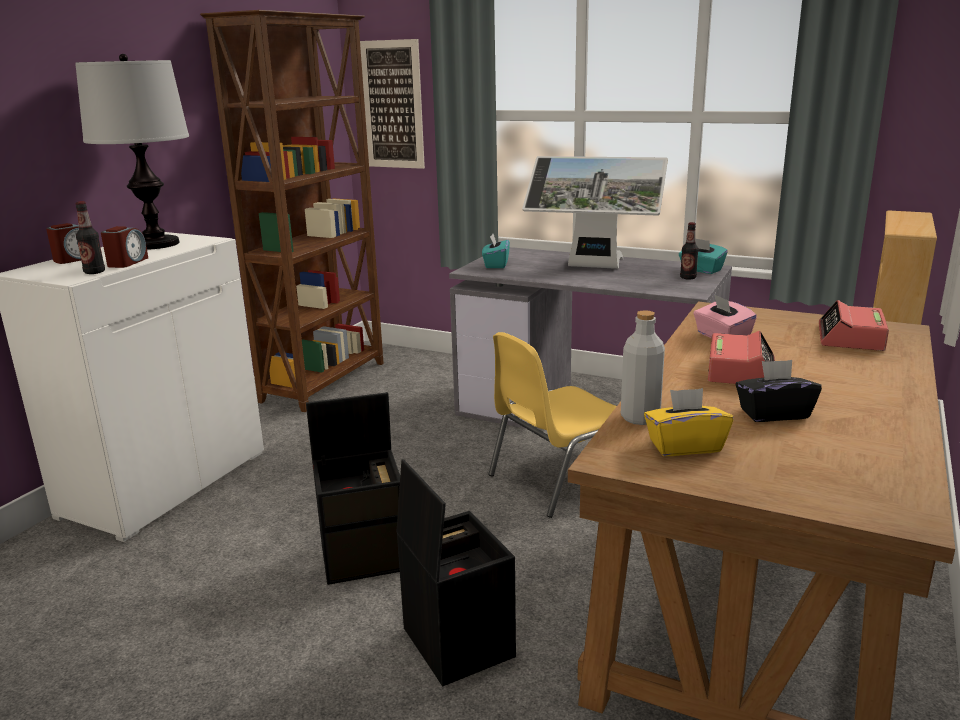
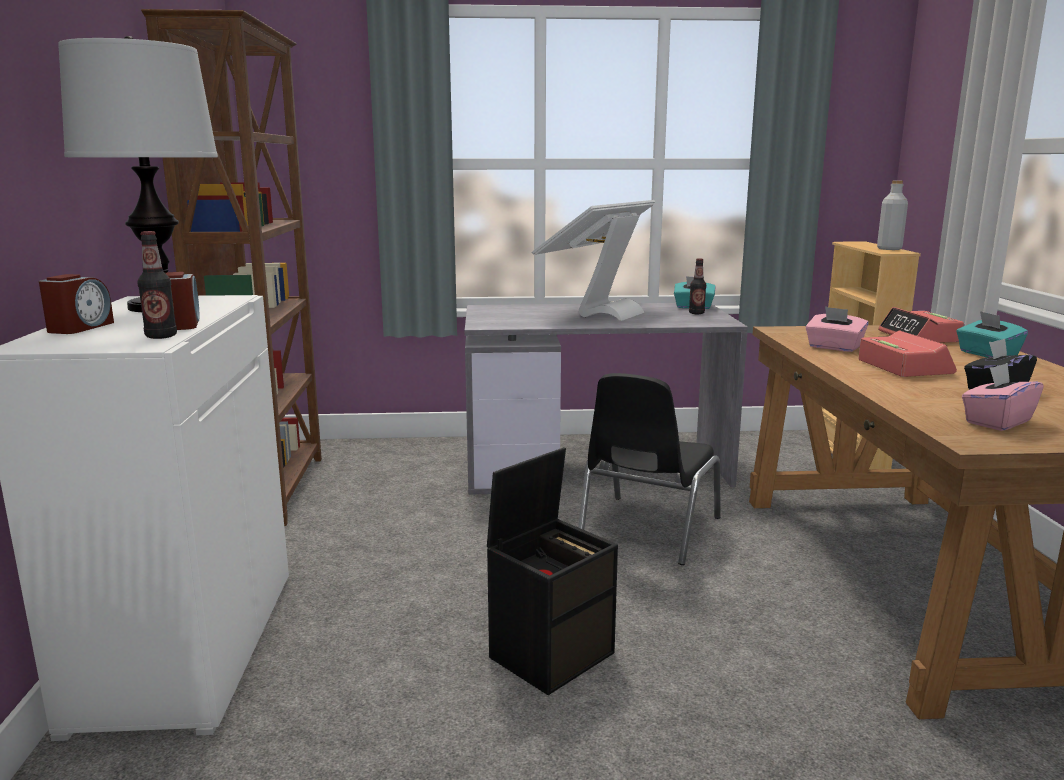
camera: 30 degrees left, 5 degrees down
(392, 105) = (308, 153): picture -> none
(455, 642) = (747, 704): black storage box -> none
(496, 264) = (498, 319): turquoise tissue box -> turquoise tissue box (987, 354)
(559, 479) = (647, 530): yellow chair -> black chair
(593, 267) = (596, 313): monitor -> monitor turned 135 degrees clockwise
(640, 418) = (918, 409): grey bottle -> grey bottle (889, 249)
(684, 446) = (997, 422): yellow tissue box -> pink tissue box

